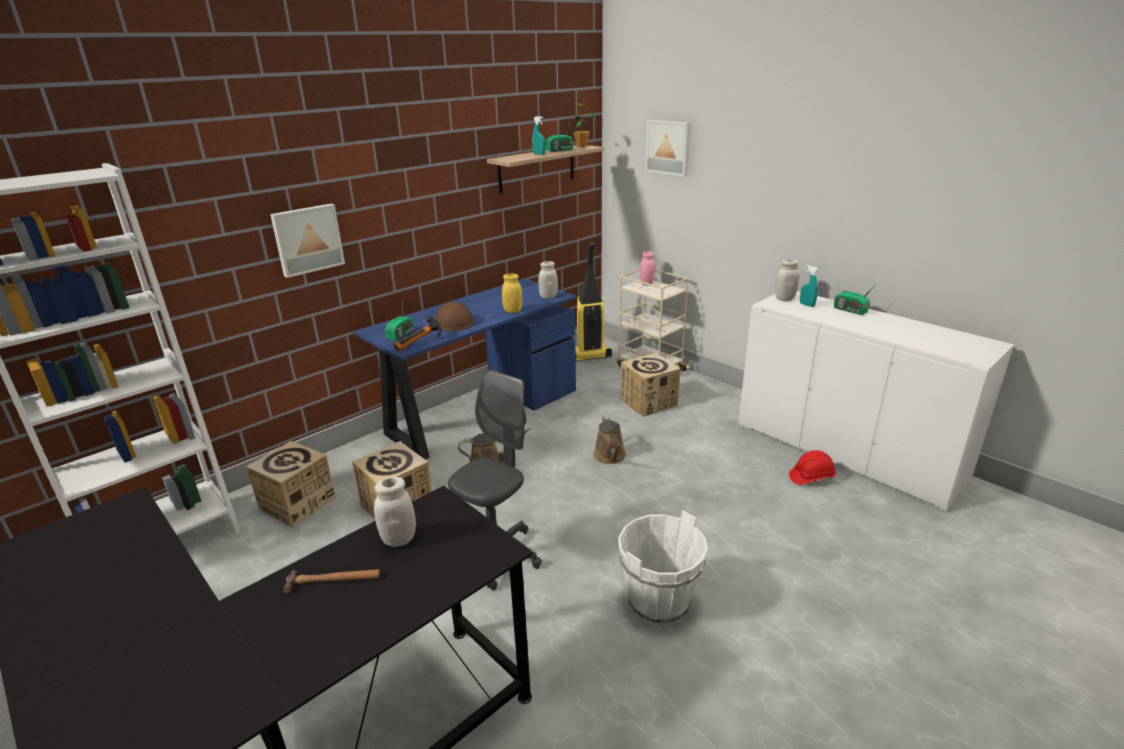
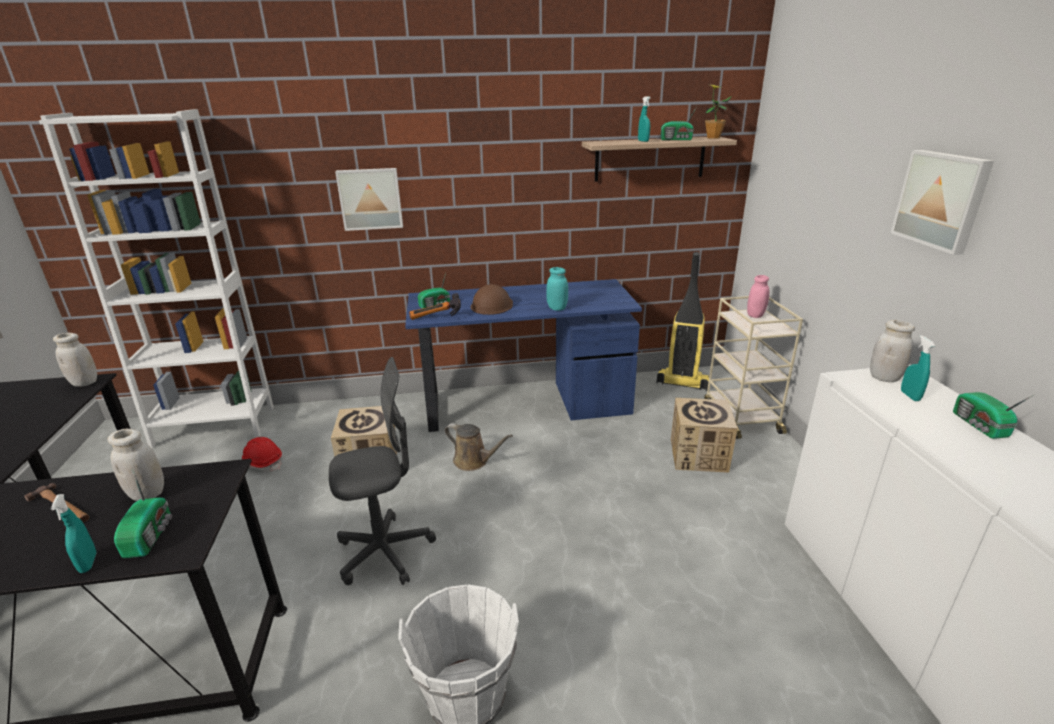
camera: 35 degrees right, 0 degrees up
(297, 504) = (312, 431): cardboard box -> none
(440, 591) = (88, 563): none -> turquoise spray bottle
(457, 556) = (150, 535): none -> radio
(513, 311) = (557, 308): yellow jar -> turquoise jar
(548, 297) = (611, 302): white jar -> white jar (84, 383)
(610, 457) = (593, 500): brown watering can -> none
(669, 147) = (814, 145): picture -> picture (942, 200)
(811, 477) = (823, 646): red hard hat -> red hard hat (262, 463)

